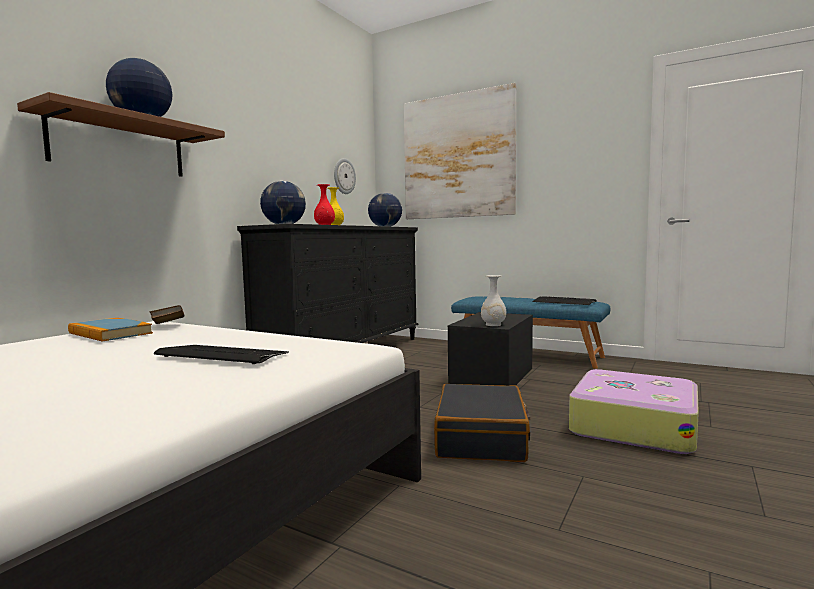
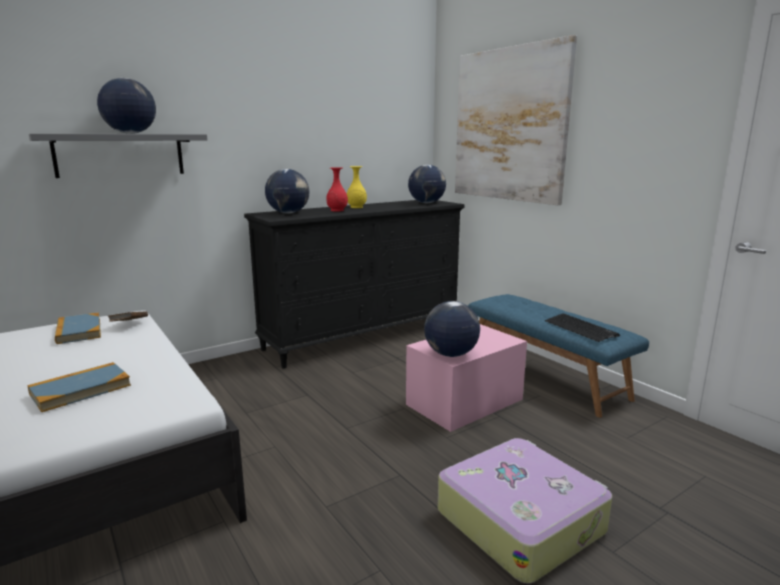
camera: 25 degrees right, 10 degrees up
(119, 146) = (120, 155): brown shelf -> grey shelf
(221, 355) = (80, 389): keyboard -> book
(344, 176) = (385, 146): wall clock -> none
(481, 438) = (351, 487): black suitcase -> none
(492, 376) = (465, 402): black storage box -> pink storage box
(493, 324) = (450, 354): white vase -> globe

